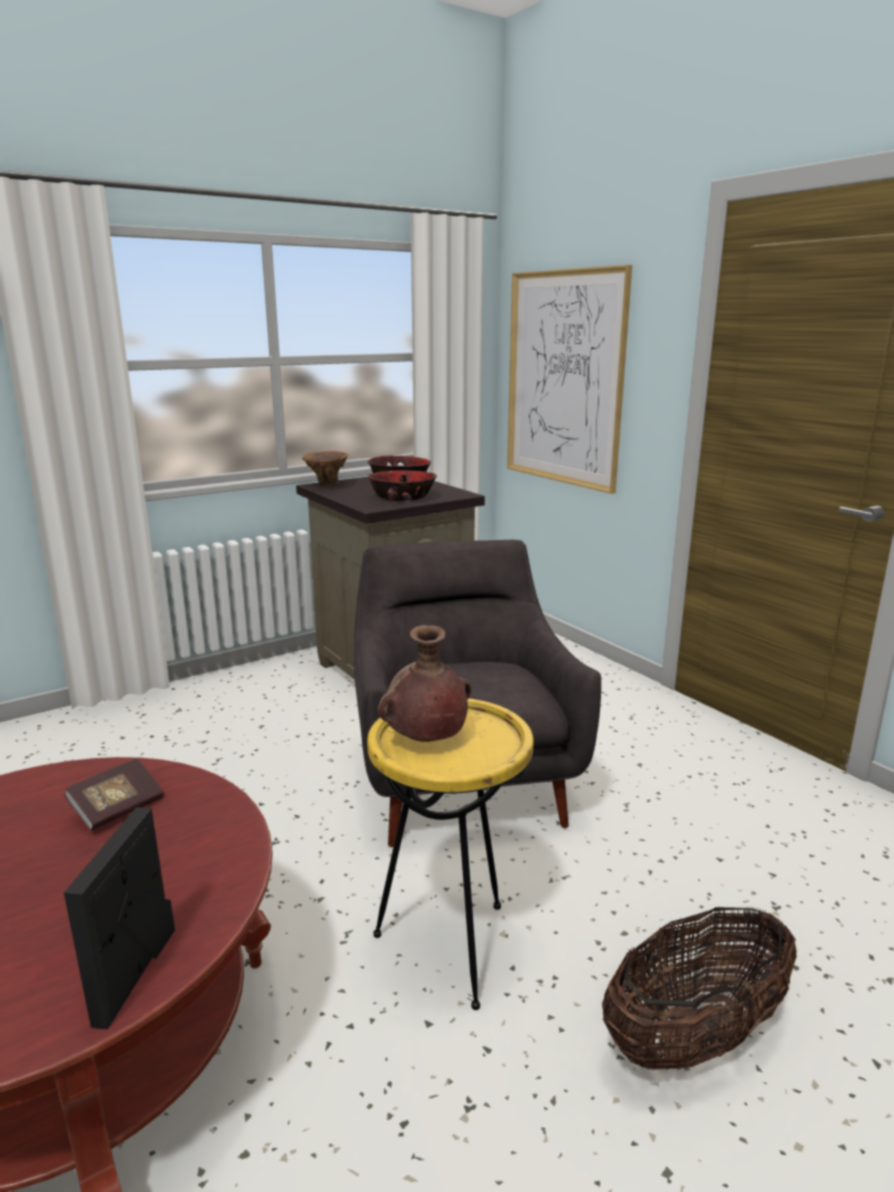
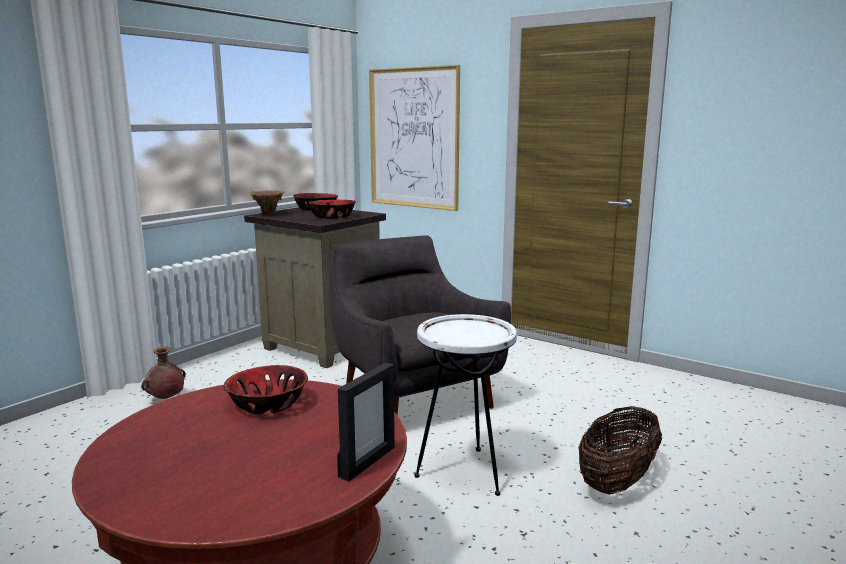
camera: 20 degrees left, 5 degrees down
(117, 809) = (267, 404): book -> bowl
(136, 975) = (367, 462): picture frame -> picture frame turned 135 degrees counterclockwise
(425, 740) = (453, 334): brown vase -> brown vase (165, 398)
(450, 946) = (464, 472): yellow side table -> white side table

